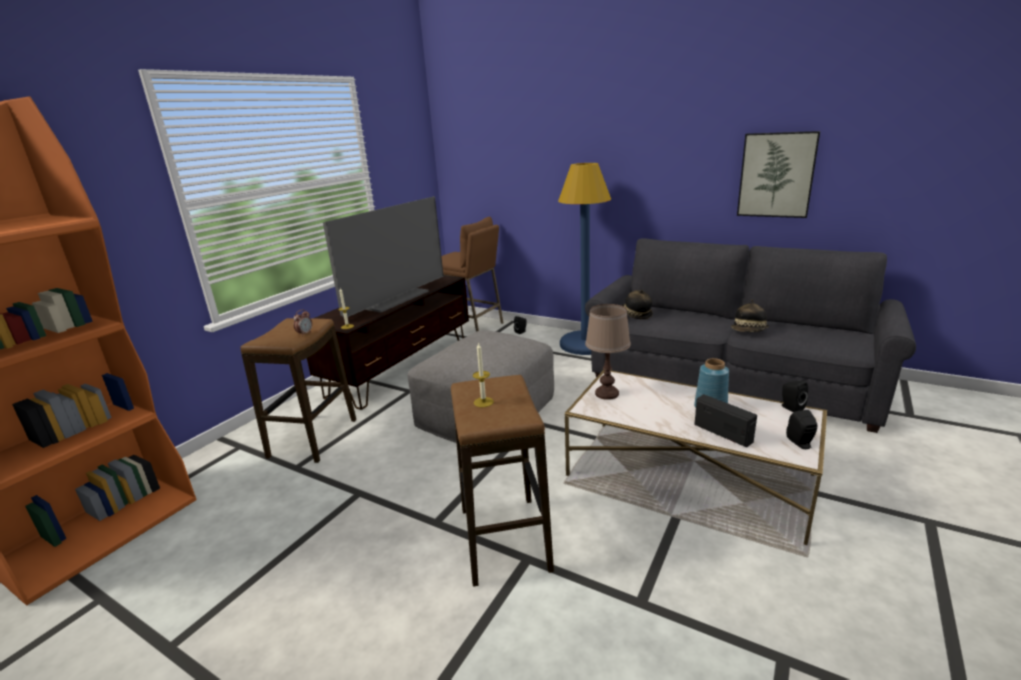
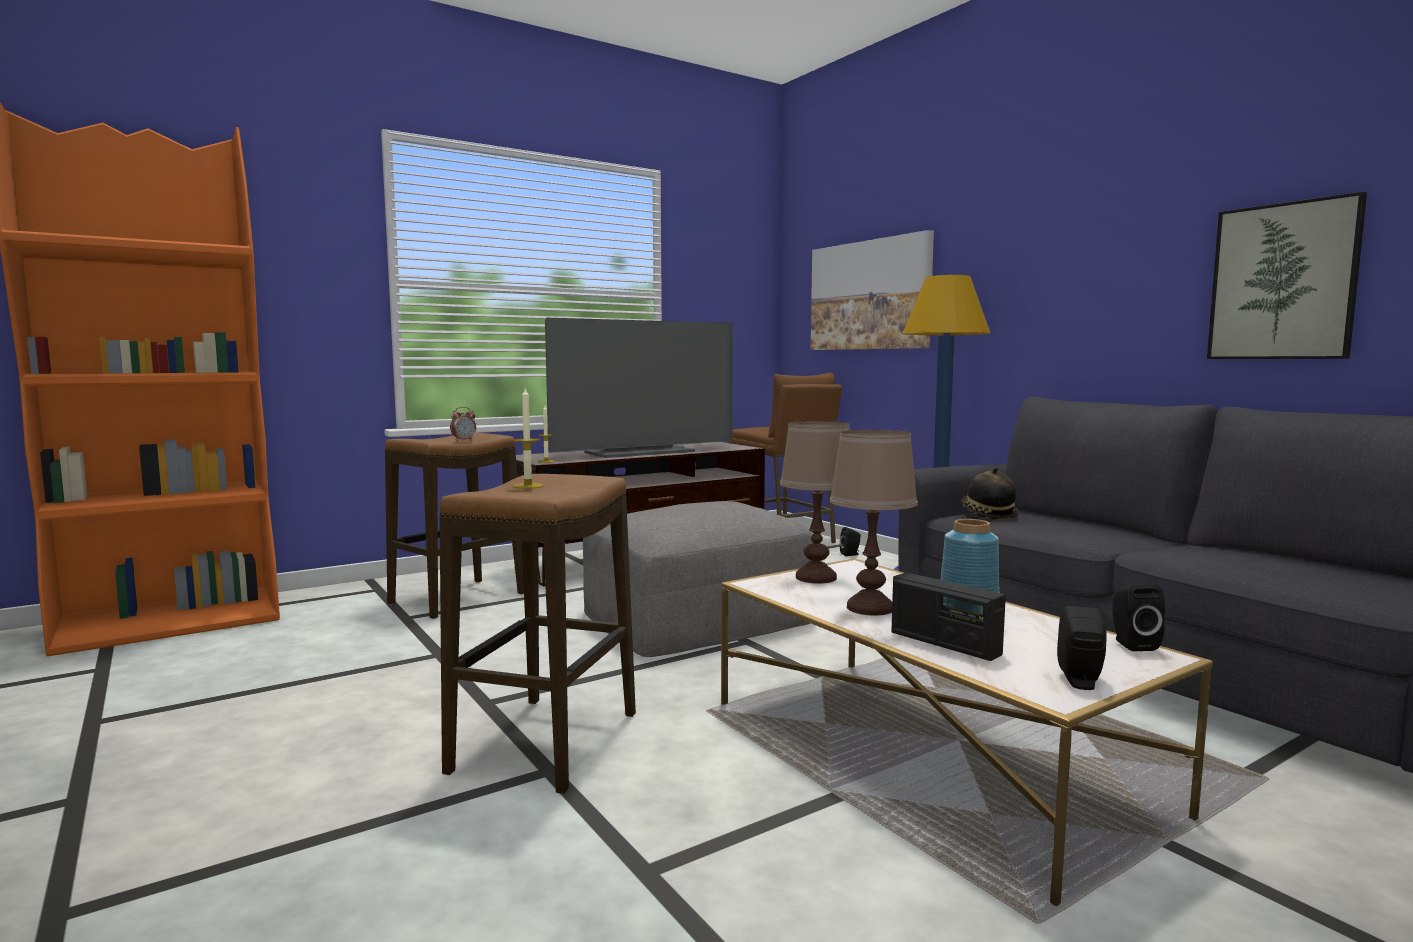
camera: 25 degrees right, 15 degrees down
(512, 164) = (870, 295): none -> picture
(662, 414) = (870, 608): none -> brown table lamp
(723, 433) = (944, 643): radio -> radio turned 150 degrees clockwise
(749, 332) = (1175, 552): hat -> none

